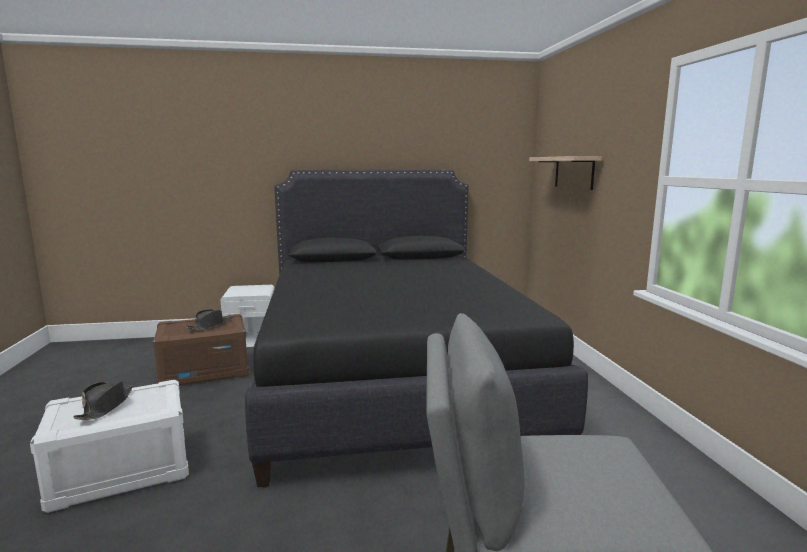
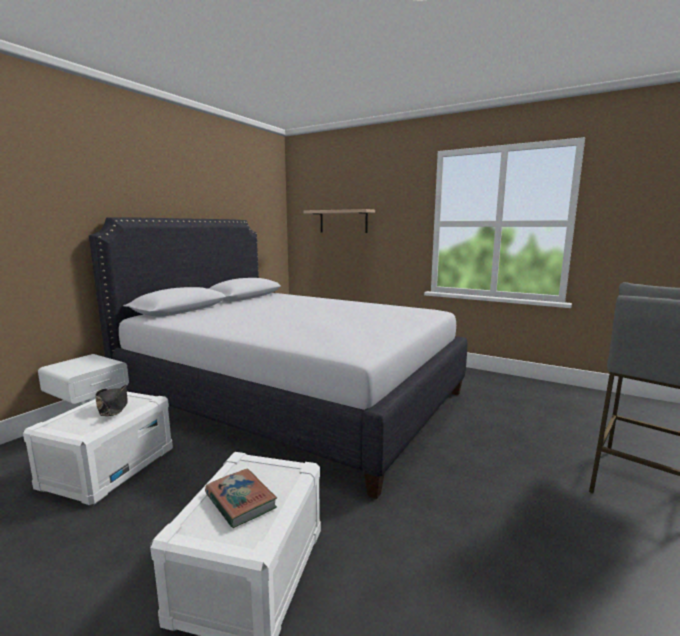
camera: 50 degrees left, 0 degrees up
(106, 406) = (240, 501): black hat -> book
(205, 371) = (109, 467): brown storage box -> white storage box
(391, 377) = (293, 398): black bed -> white bed

